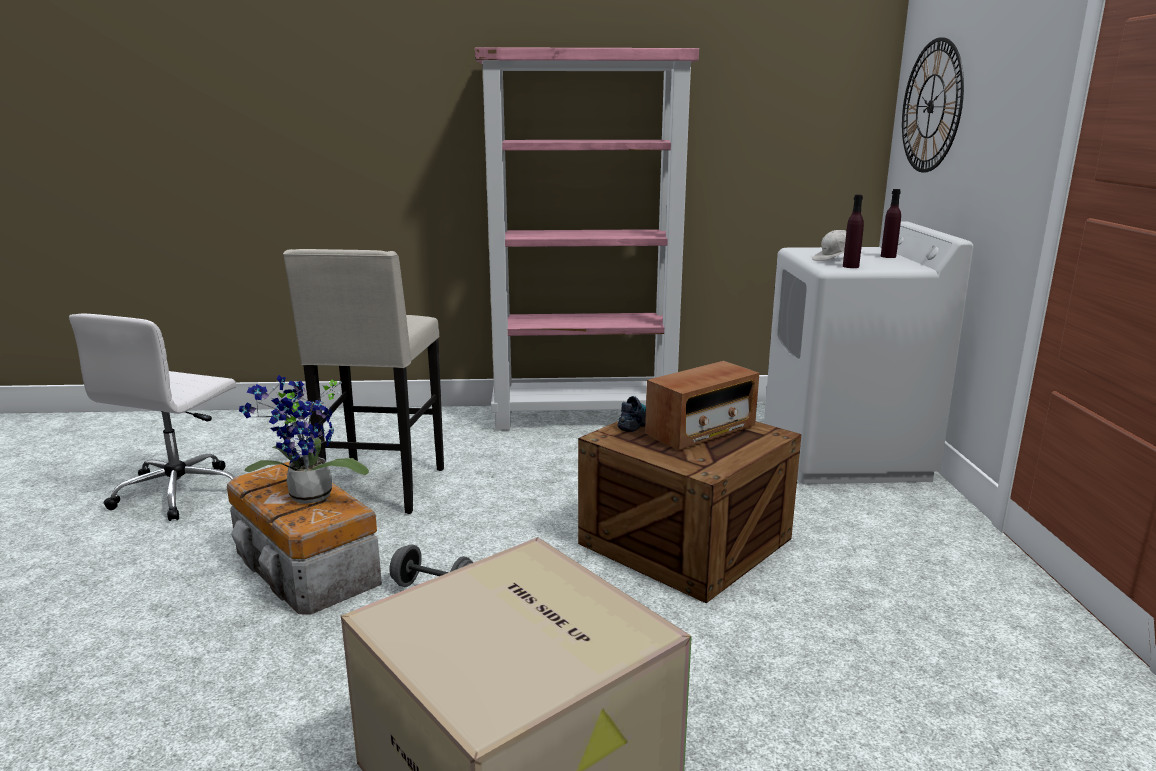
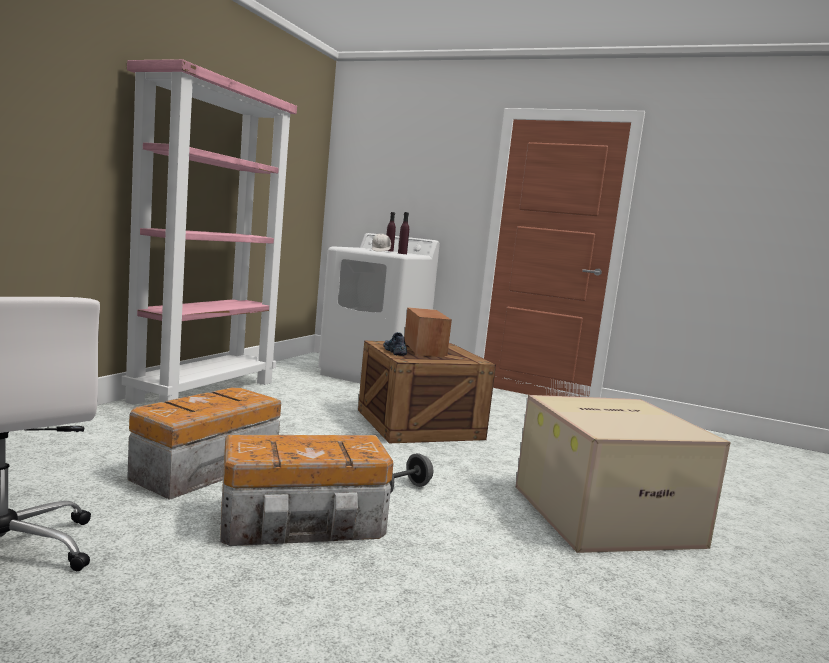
camera: 65 degrees left, 10 degrees down
(308, 499) = (329, 445): potted plant -> none
(381, 490) = (203, 469): beige stool -> storage box
(931, 106) = (372, 168): wall clock -> none

